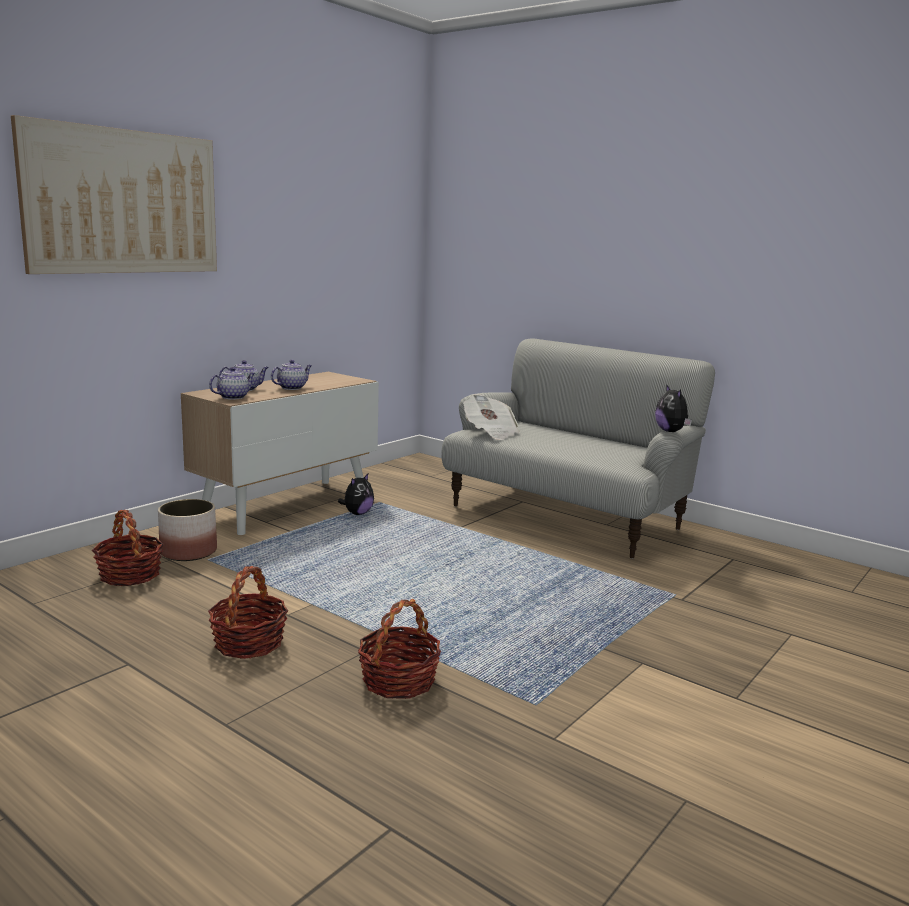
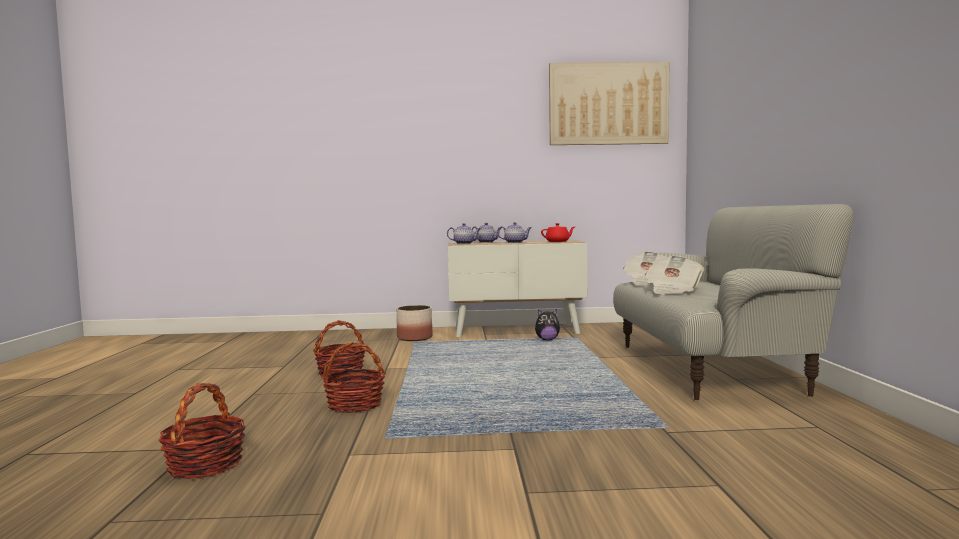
camera: 50 degrees right, 10 degrees down
(123, 202) = (415, 126): picture -> picture (608, 104)
(130, 575) = (368, 340): basket -> basket (205, 465)
(336, 381) = (558, 241): none -> red teapot
(555, 447) = (672, 291): none -> newspaper
(671, 431) = (745, 269): plush toy -> none

